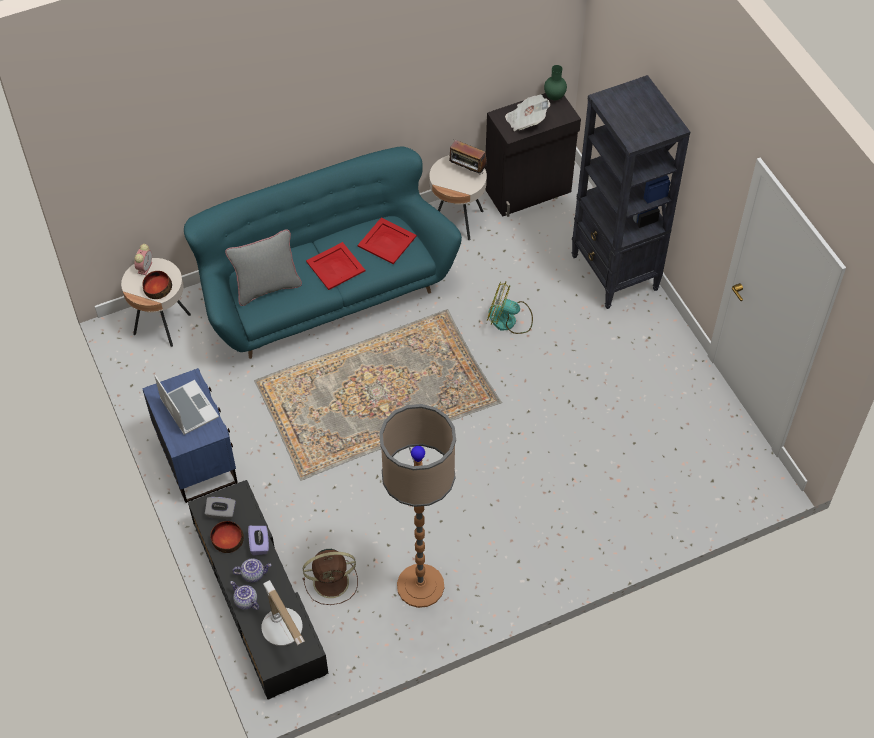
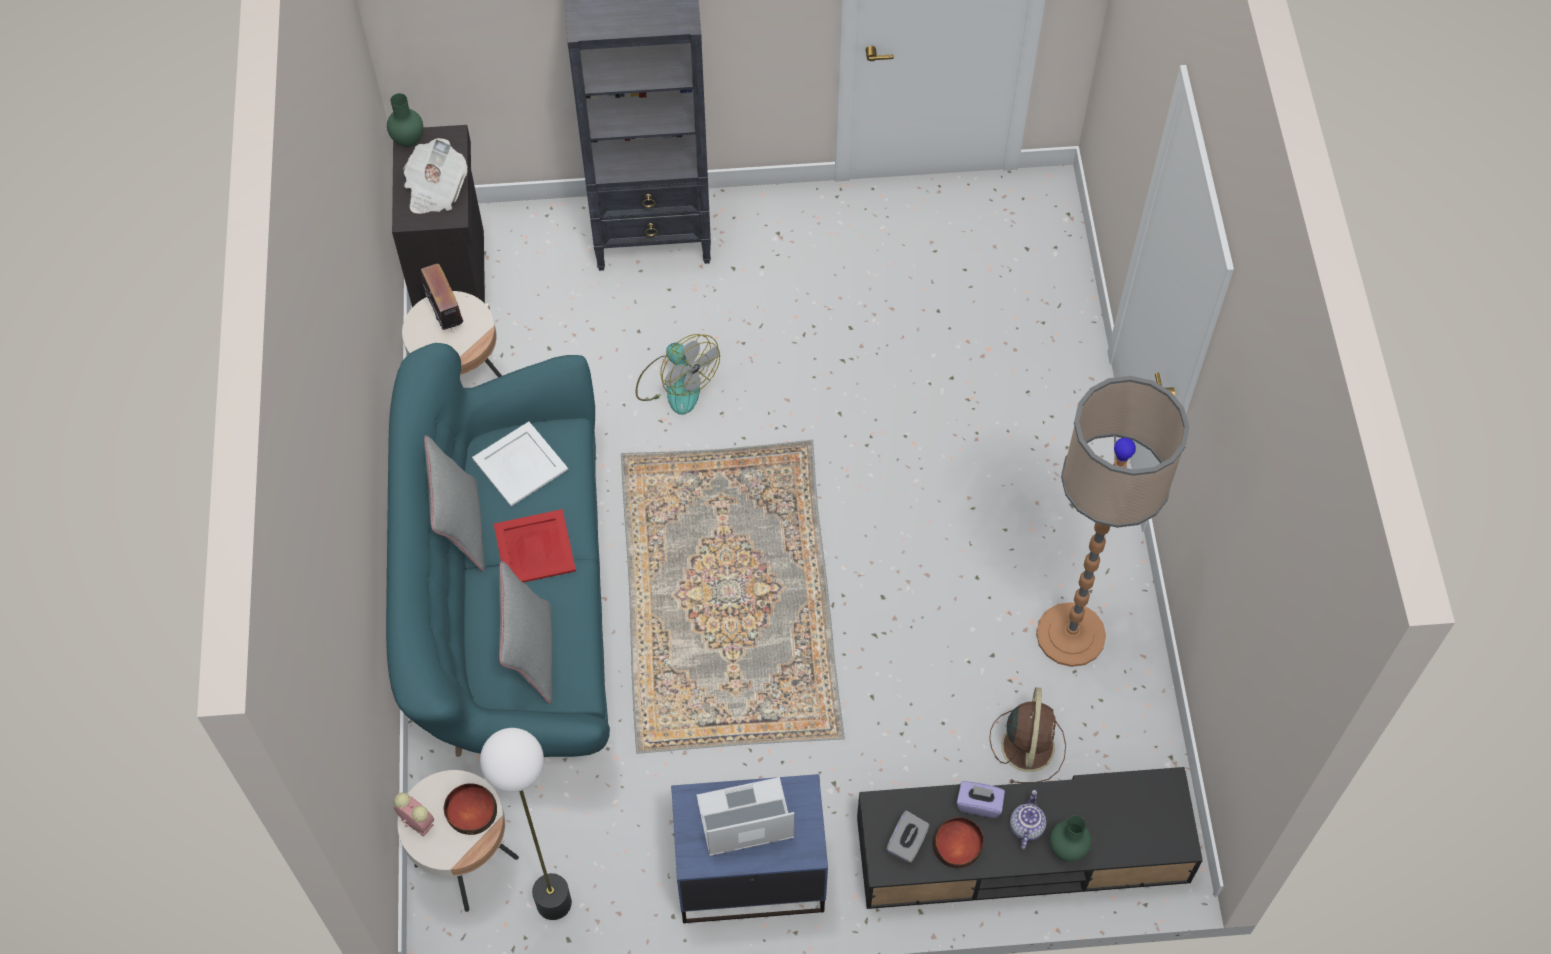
camera: 70 degrees left, 5 degrees up
(150, 372) = (554, 903): none -> floor lamp
(245, 601) = (1068, 849): teapot -> green vase
(284, 632) = (1134, 810): table lamp -> none
(335, 230) = (461, 528): none -> grey pillow
(387, 241) = (520, 463): red tray -> white tray
(467, 170) = (446, 313): radio -> radio turned 75 degrees counterclockwise
(509, 320) = (675, 384): fan -> fan turned 75 degrees counterclockwise

